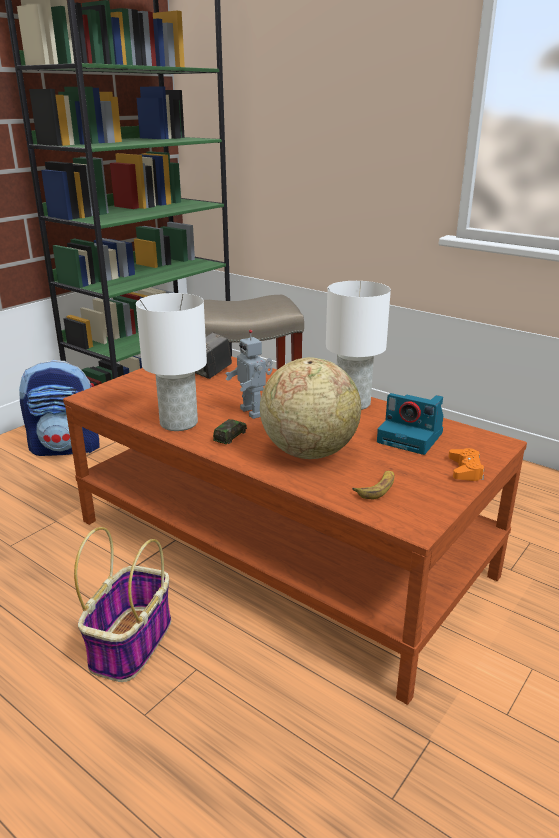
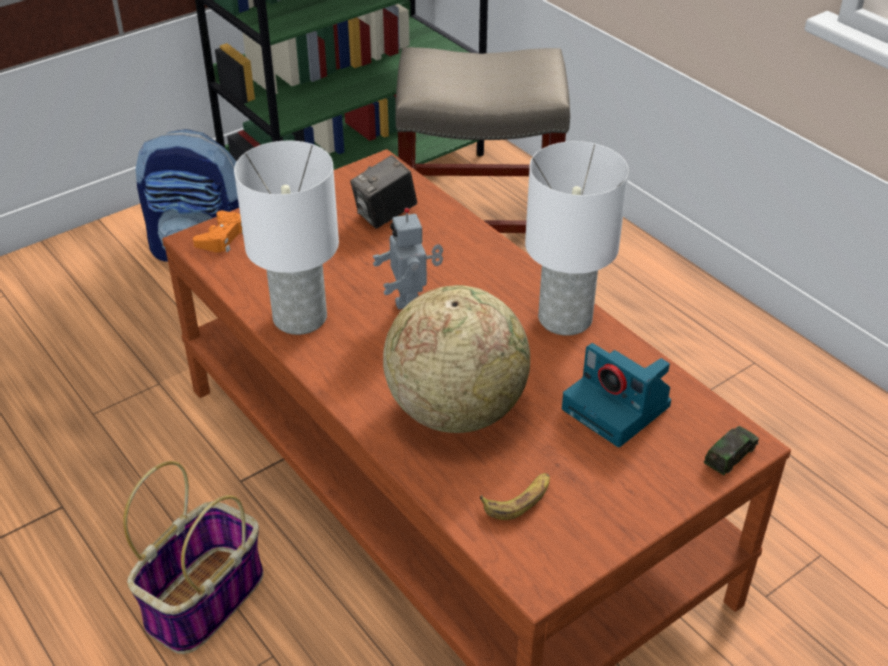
camera: 15 degrees right, 15 degrees up
(230, 436) = (359, 359): toy car -> toy car (730, 456)
(465, 470) = (663, 489): orange game controller -> orange game controller (222, 237)

